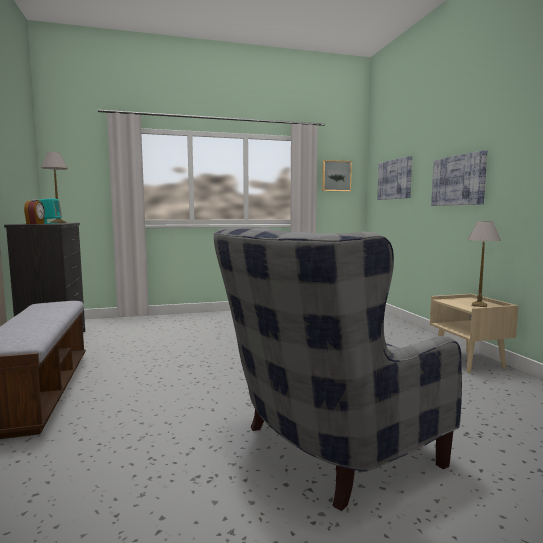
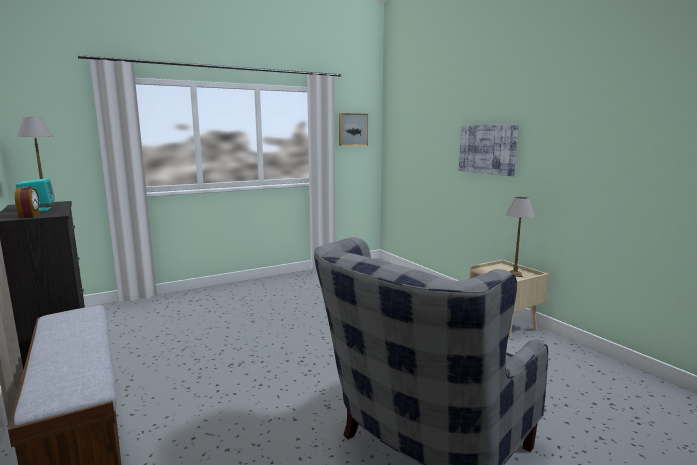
camera: 15 degrees left, 5 degrees up
(394, 179) = (416, 137): picture -> none

